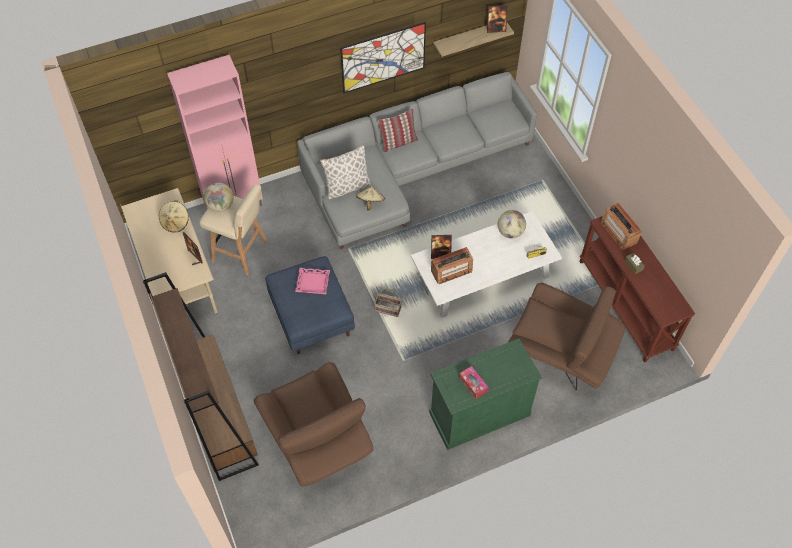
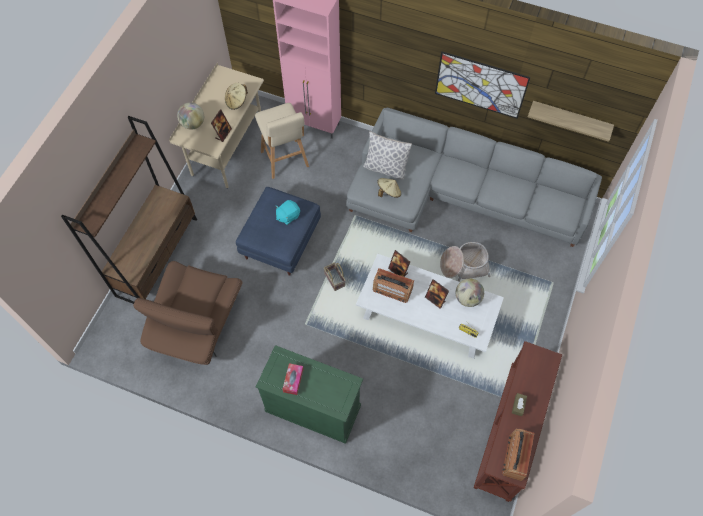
camera: 45 degrees right, 5 degrees up
(220, 206) = (278, 113): globe -> globe (193, 124)
(313, 282) = (288, 216): pink tray -> turquoise plush toy
(398, 142) = (458, 165): pillow -> none
(470, 218) = (464, 265): none -> basket
(496, 29) = (596, 126): picture frame -> picture frame (435, 299)
(561, 352) = (419, 421): brown armchair -> none
(618, 232) = (536, 370): radio -> radio (516, 457)

